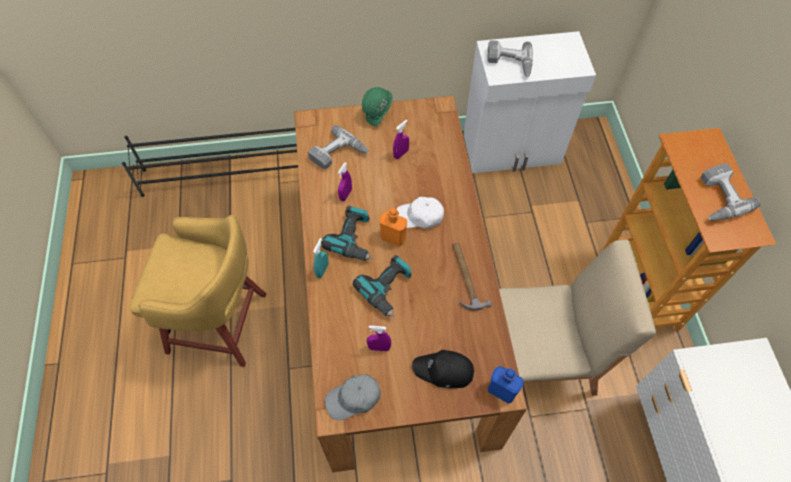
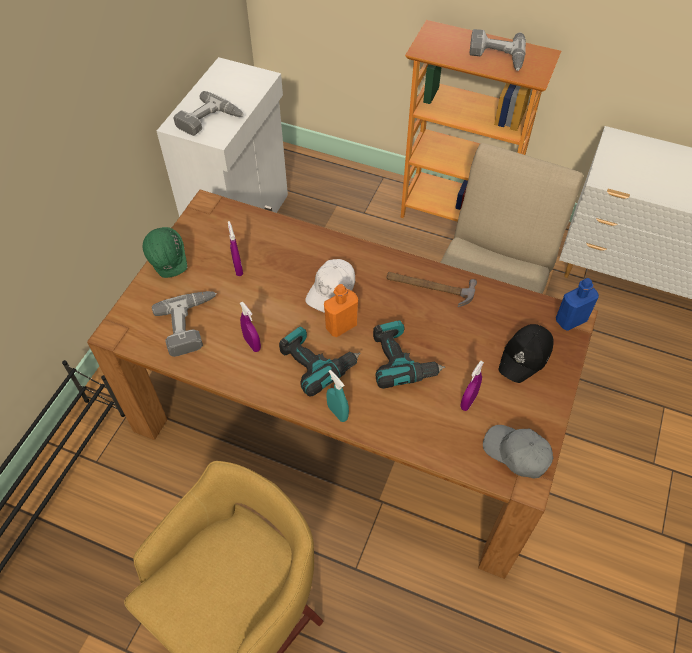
camera: 60 degrees left, 5 degrees down
(353, 399) = (517, 453): grey cap -> grey cap turned 120 degrees clockwise

